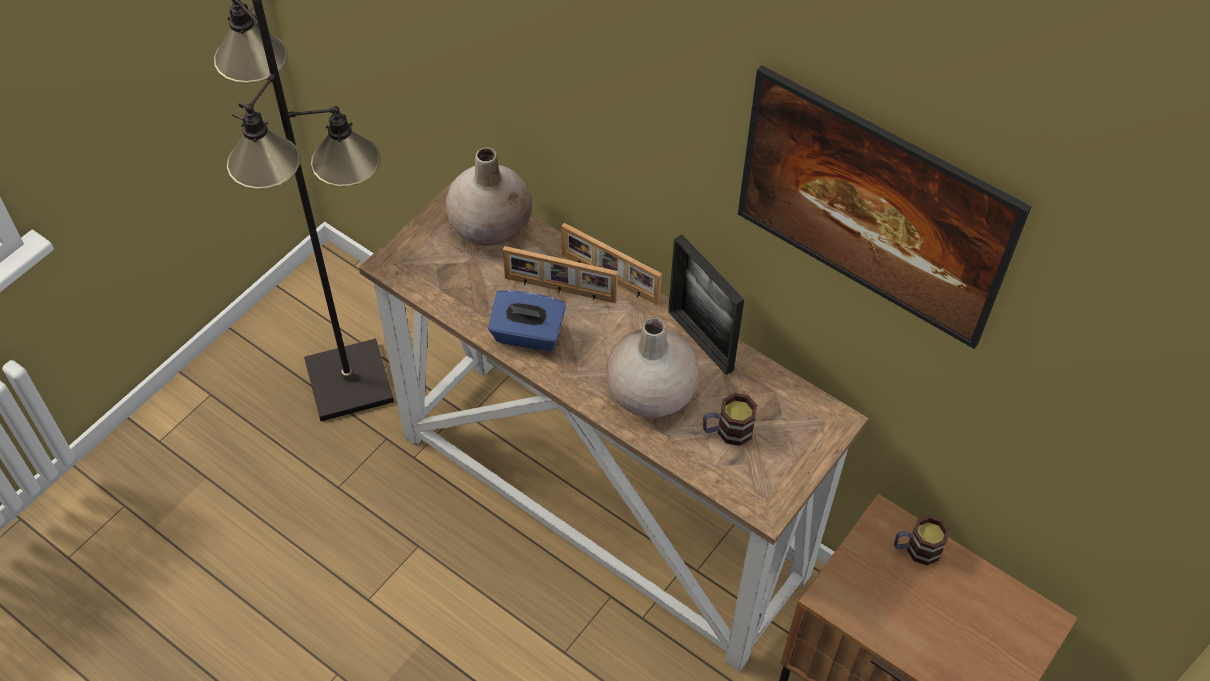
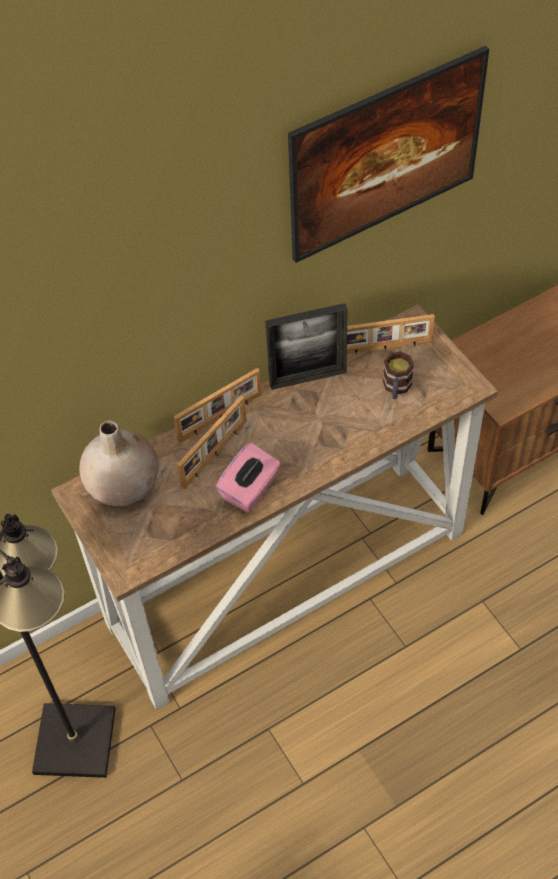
camera: 65 degrees left, 0 degrees up
(527, 335) = (250, 489): blue tissue box -> pink tissue box
(650, 392) = (341, 424): beige vase -> none
(781, 403) = (385, 348): none -> picture frame
(916, 549) = (483, 345): mug -> none

